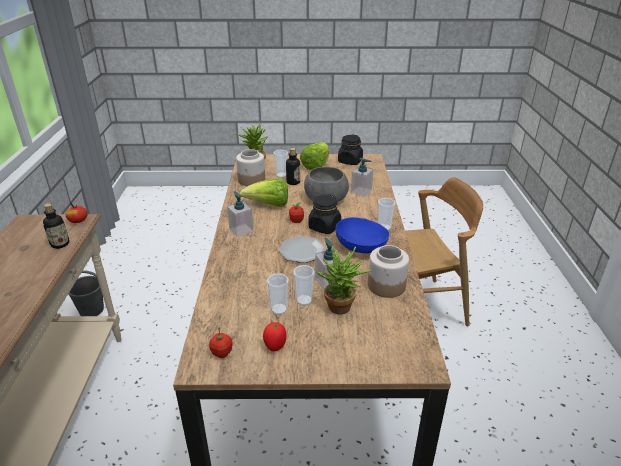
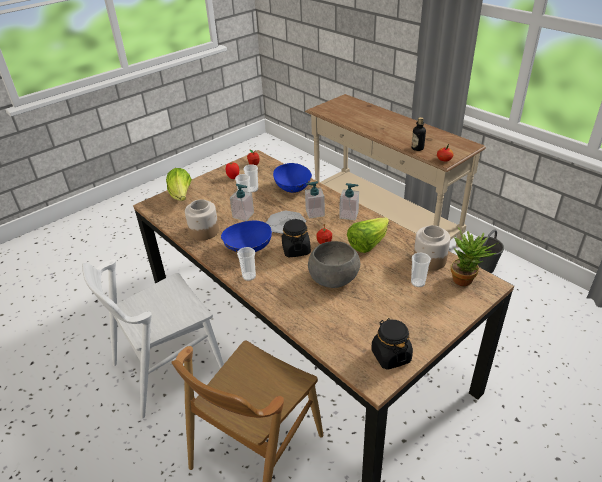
camera: 140 degrees right, 5 degrees up
(237, 284) = (293, 188): none -> blue bowl
(293, 182) = (392, 281): bottle -> none
(316, 165) = (412, 321): lettuce -> lettuce (181, 196)
(341, 310) = (218, 206): potted plant -> none
(361, 191) = (316, 309): soap dispenser -> soap dispenser (315, 213)
(452, 411) = (168, 368): none -> white chair

